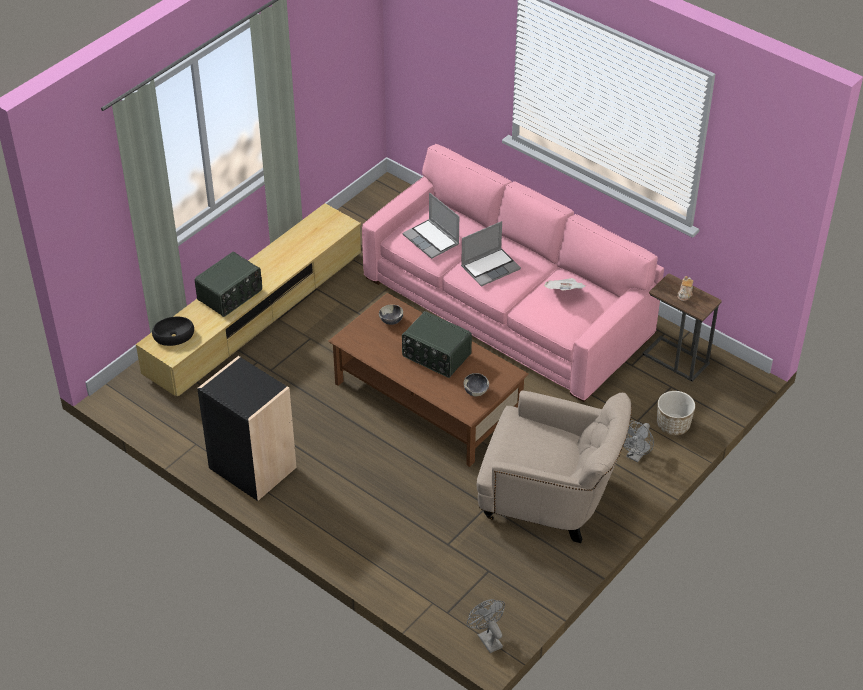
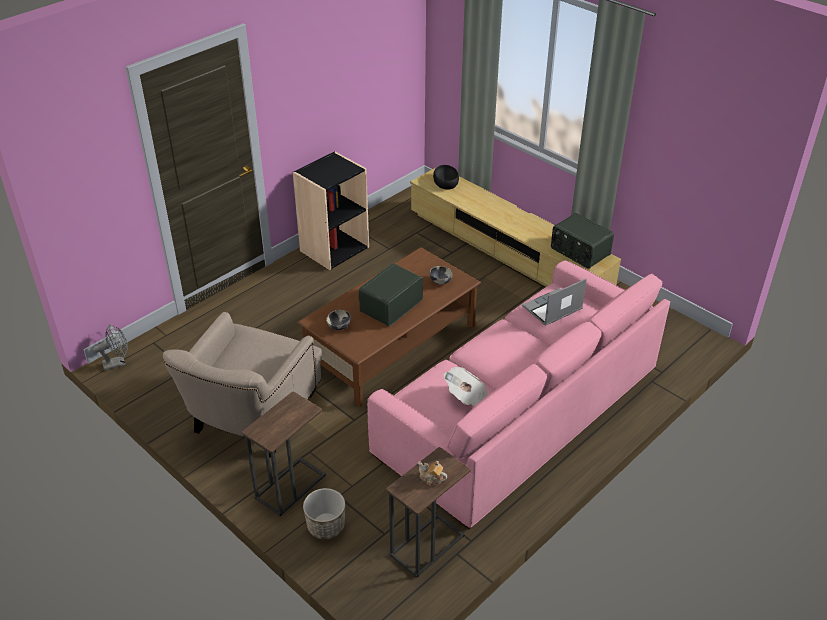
camera: 95 degrees right, 5 degrees down
(230, 295) = (491, 207): radio -> radio (579, 252)
(490, 267) = (510, 346): laptop -> none
(635, 455) = (290, 487): grey fan -> brown side table

